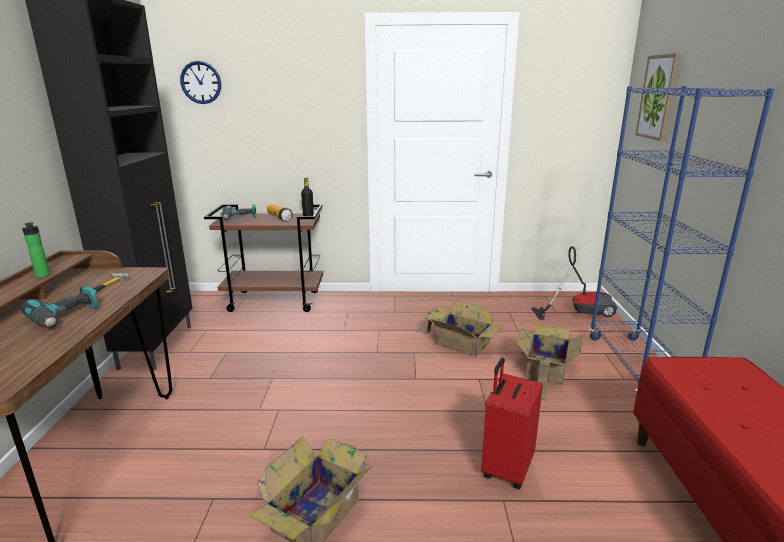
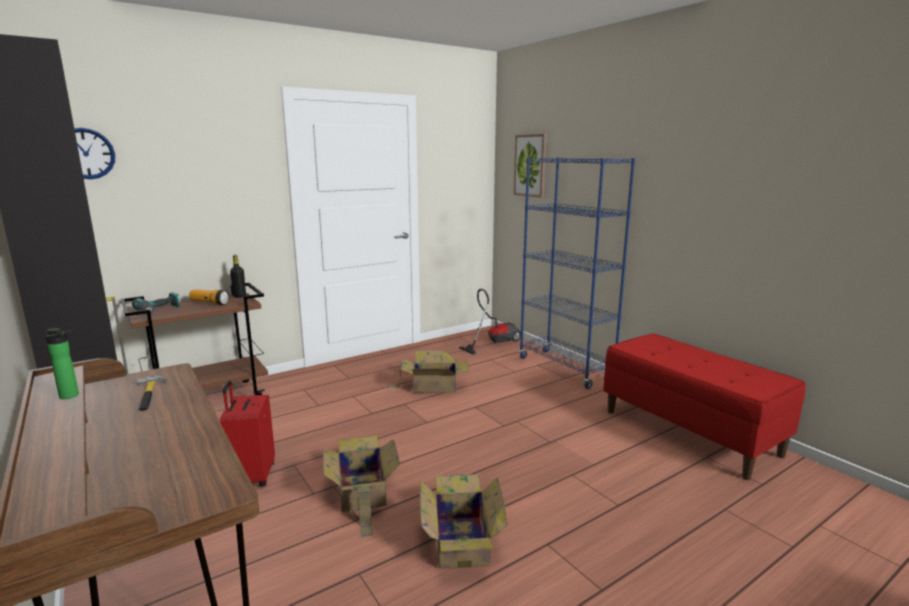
camera: 35 degrees left, 5 degrees down
(66, 317) = (163, 427): power drill -> none
(506, 468) = (553, 455): red suitcase -> red suitcase (252, 477)
(545, 369) = (512, 386): cardboard box -> cardboard box (361, 492)

